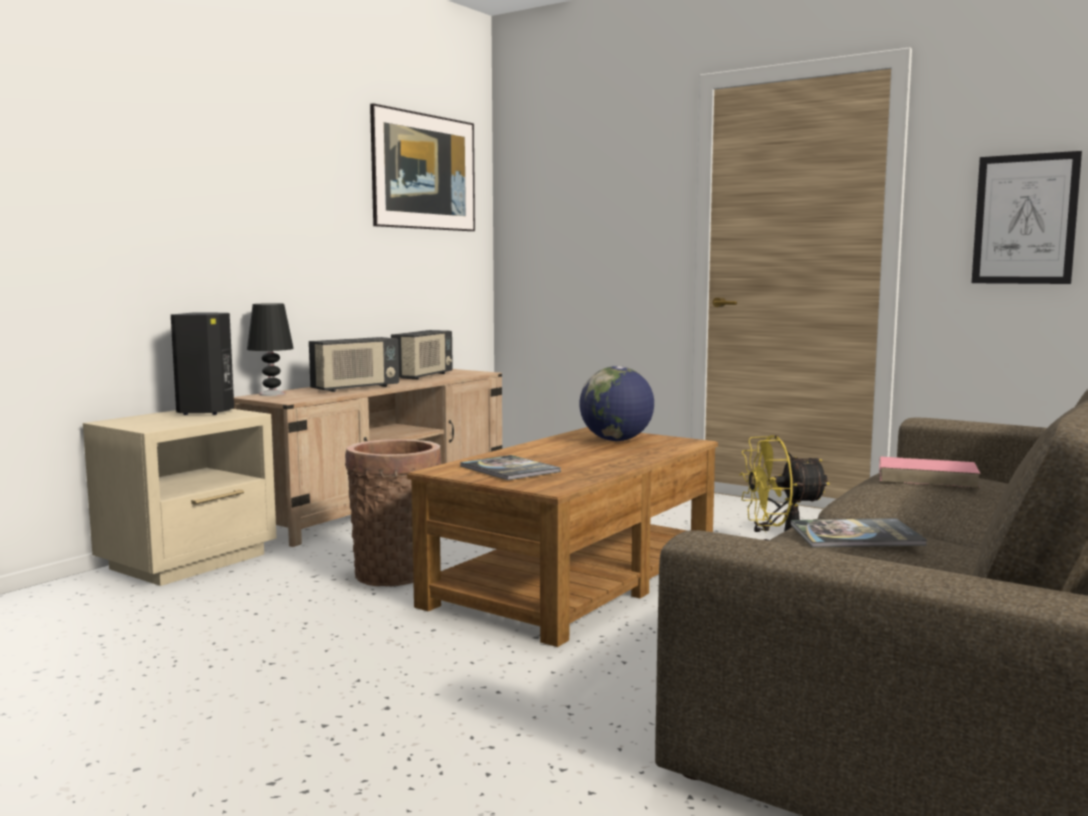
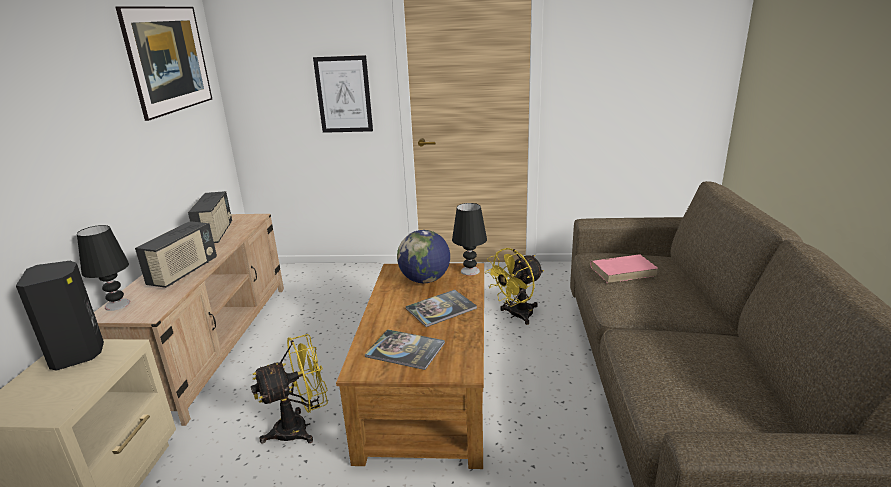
camera: 30 degrees left, 15 degrees up
(396, 573) = (300, 428): basket -> yellow fan
(686, 442) = (470, 271): none -> black table lamp
(856, 535) = (671, 359): book -> book (441, 309)
(1024, 219) = (613, 84): picture -> picture (343, 94)

